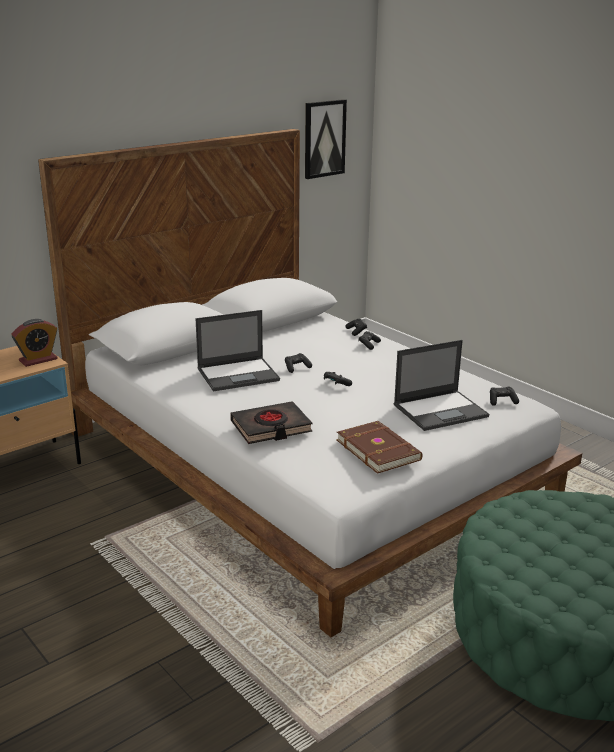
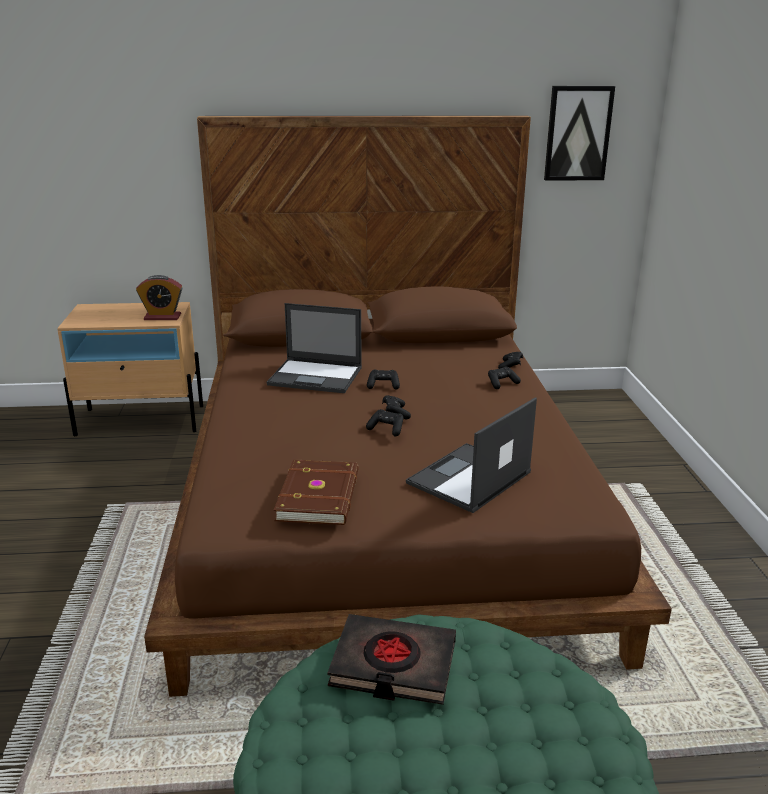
camera: 35 degrees right, 0 degrees up
(271, 427) = (255, 435): black book -> black book (393, 665)
(306, 464) = (384, 503): white bed -> brown bed
(441, 410) = (468, 478): laptop -> laptop turned 120 degrees clockwise
(502, 401) = (565, 493): black game controller -> black game controller (386, 429)

